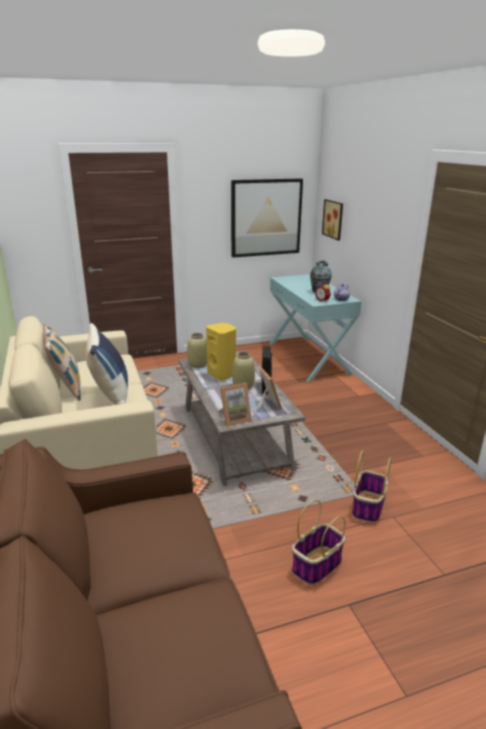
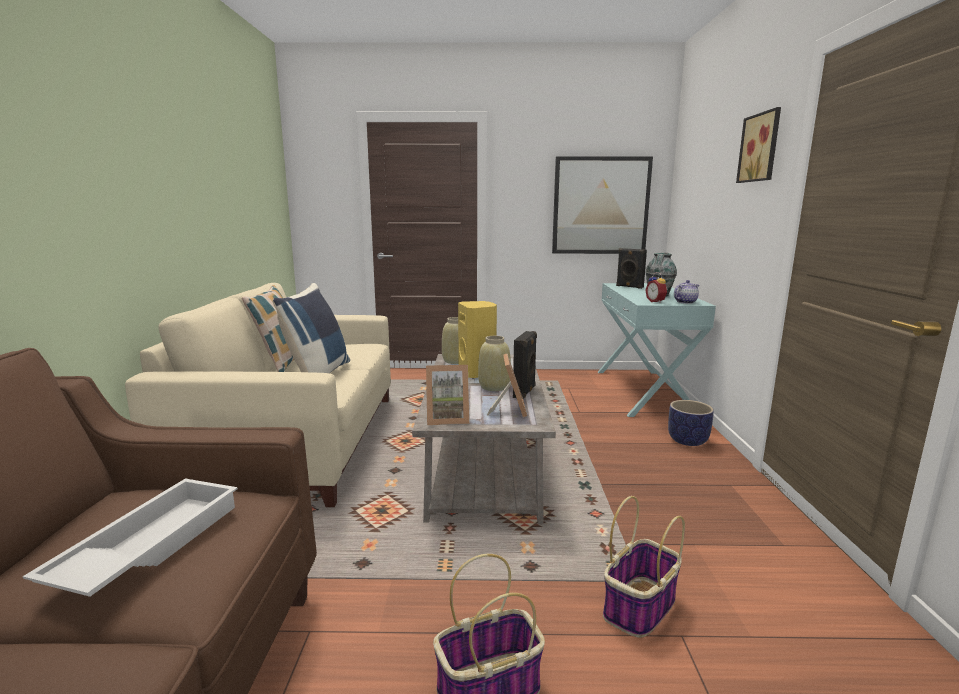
camera: 20 degrees right, 10 degrees down
(158, 539) = (148, 545): none -> white tray
(292, 281) = (629, 287): none -> black speaker
(334, 219) = (689, 202): picture -> picture (761, 147)
(351, 395) = (687, 440): none -> planter

